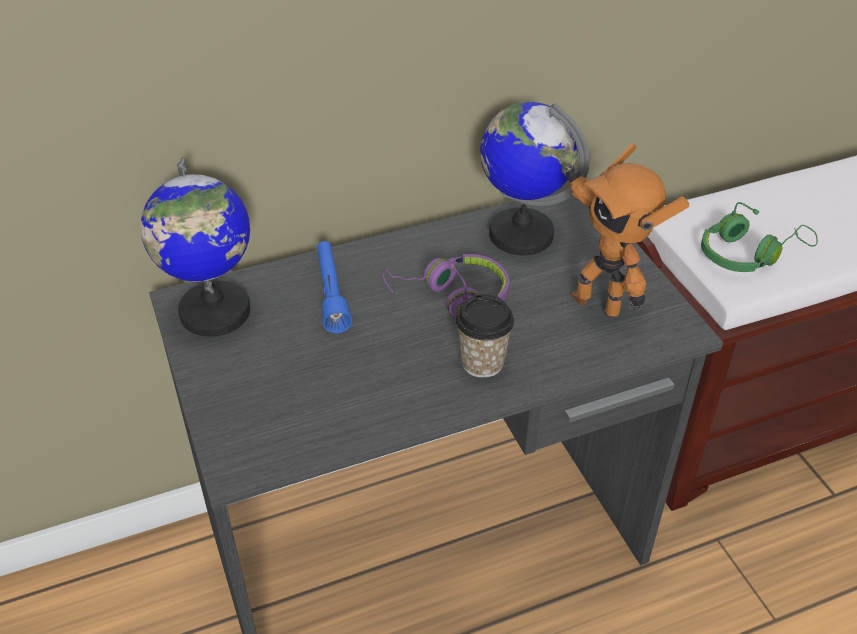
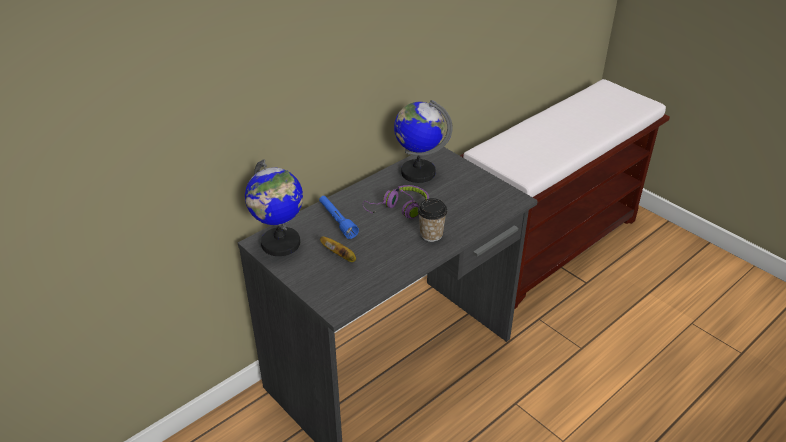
camera: 20 degrees left, 5 degrees down
(299, 363) = (340, 256): none -> banana
(599, 302) = (472, 195): toy robot -> none
(749, 254) = (525, 161): green headphones -> none

